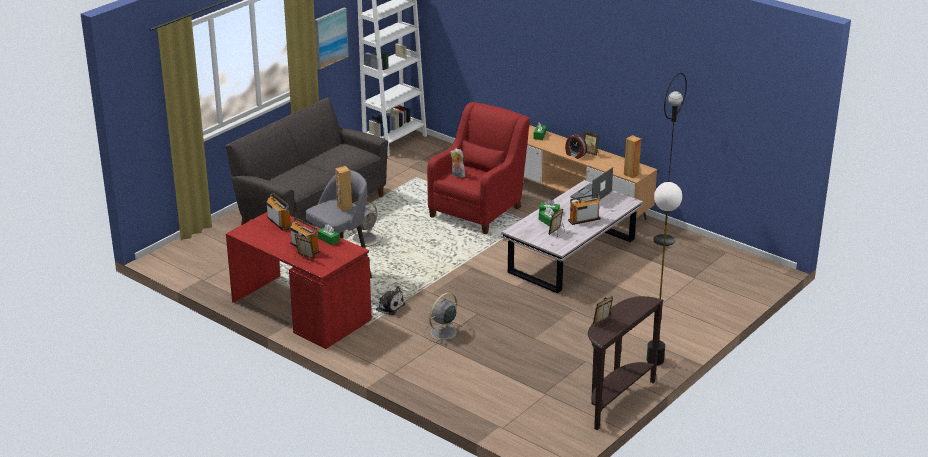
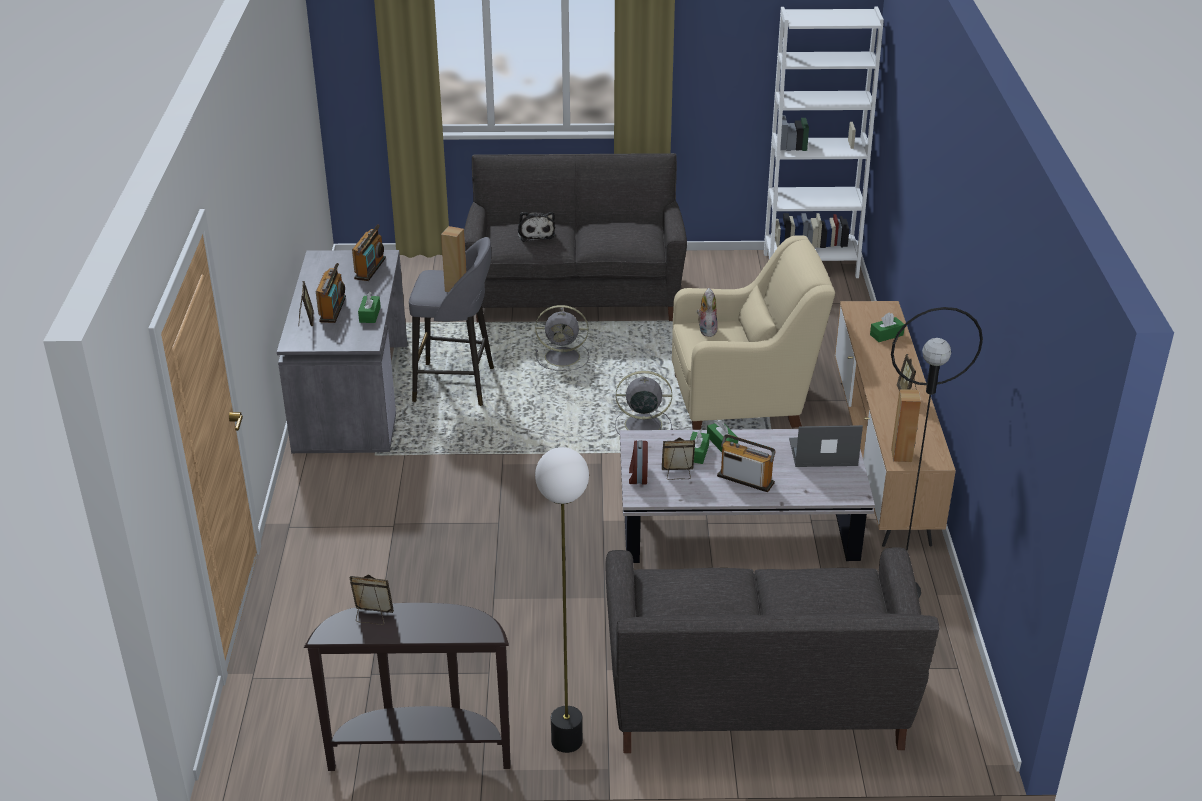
camera: 50 degrees right, 5 degrees up
(299, 311) = (351, 396): red desk -> grey desk
(330, 38) = (720, 71): picture -> none
(388, 306) = (433, 449): plush toy -> plush toy (535, 233)
(442, 333) = (421, 518): grey fan -> grey fan (641, 425)
(478, 209) = (744, 399): red armchair -> beige armchair
(575, 155) = (880, 385): alarm clock -> alarm clock (638, 476)
(688, 304) = (757, 701): none -> grey sofa

